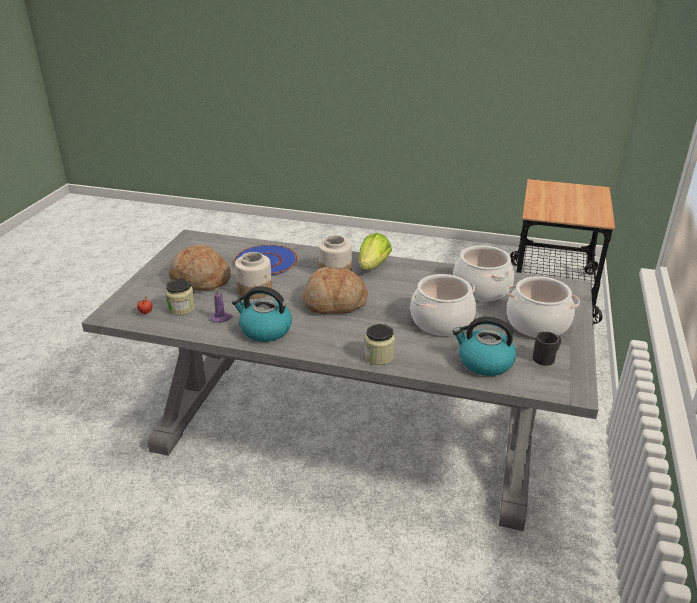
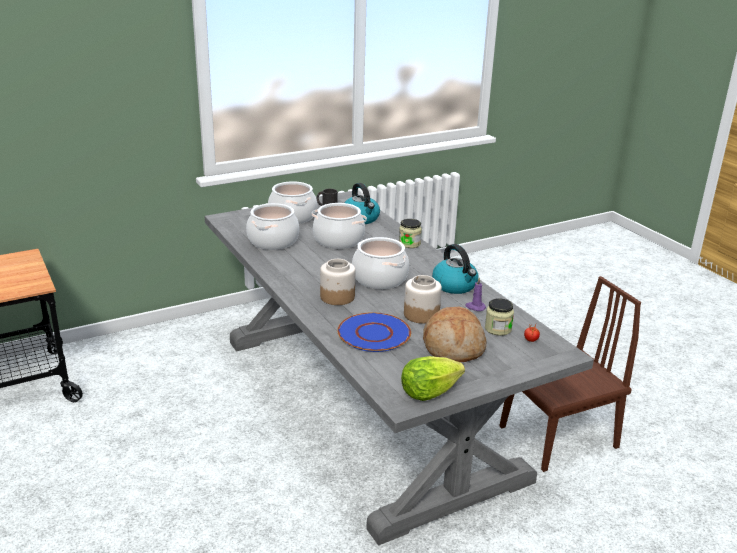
camera: 135 degrees left, 5 degrees down
(156, 511) = (558, 437): none -> brown chair
(334, 302) = (380, 279): bread -> cooking pot
(373, 266) = (301, 286): lettuce -> lettuce (428, 392)

